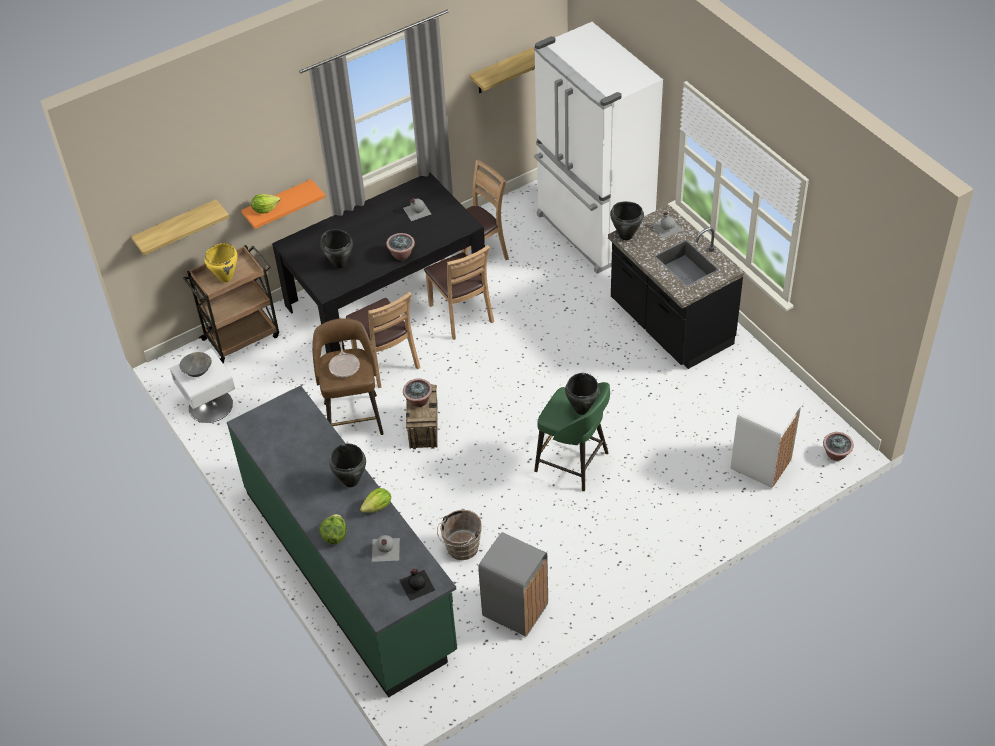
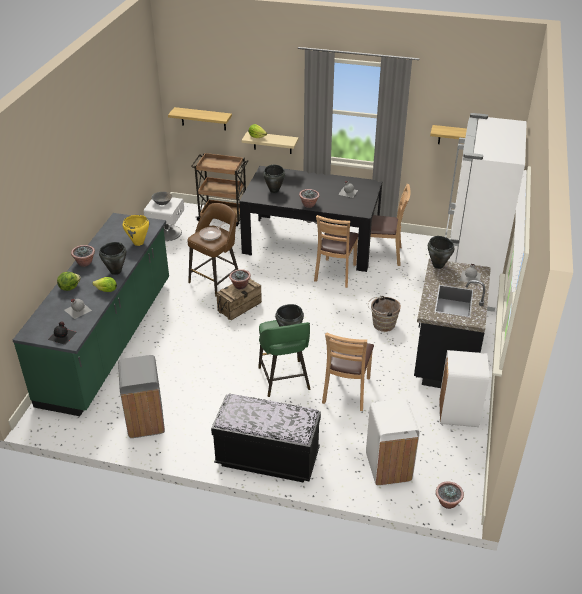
camera: 45 degrees right, 10 degrees down
(226, 278) = (217, 166): yellow cooking pot -> yellow cooking pot (138, 243)
(278, 204) = (272, 142): orange shelf -> beige shelf
(302, 499) = (85, 263): none -> potted plant
(386, 361) = (267, 268): brown chair -> brown chair (347, 391)
(461, 549) = (168, 372): brown bucket -> brown bucket (382, 324)
(663, 544) = (267, 458): none -> black bench
(749, 371) = (458, 414): none -> white trash can

